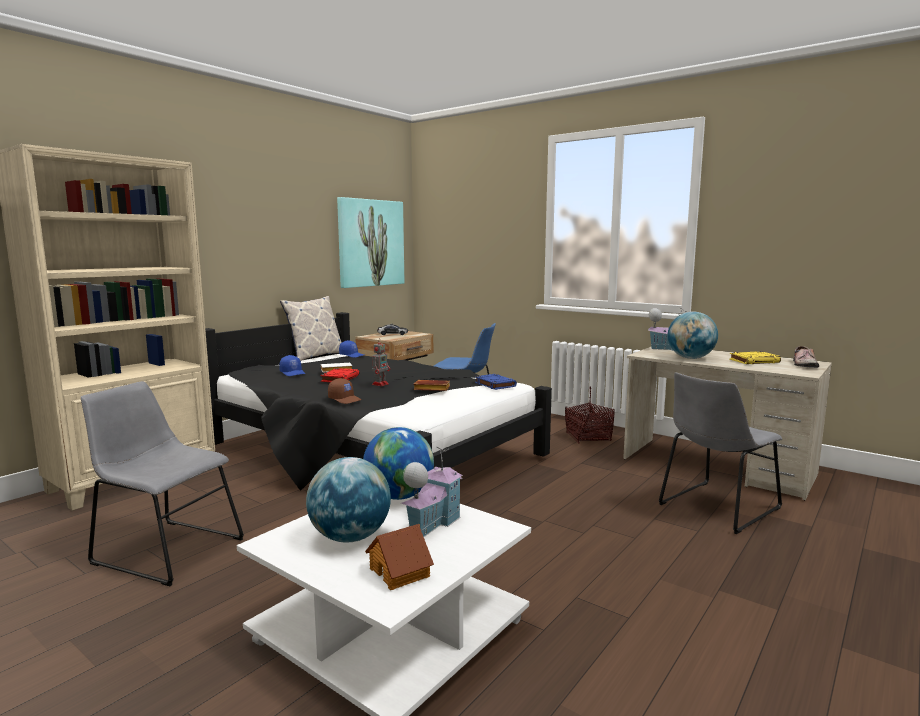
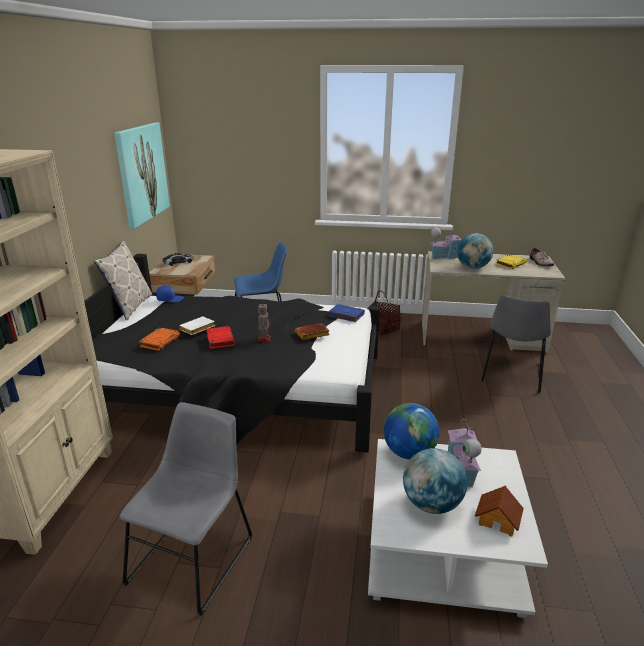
camera: 30 degrees left, 15 degrees up
(164, 549) = (194, 556): grey chair -> grey chair turned 120 degrees clockwise
(293, 373) = (160, 341): blue cap -> orange book
(345, 399) = (263, 367): brown cap -> none

